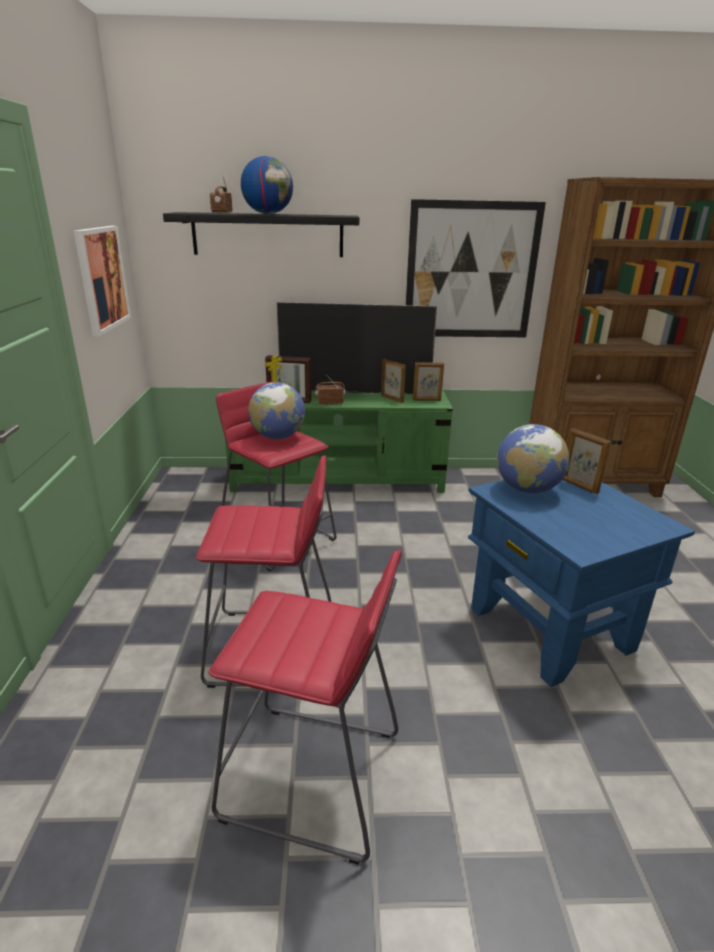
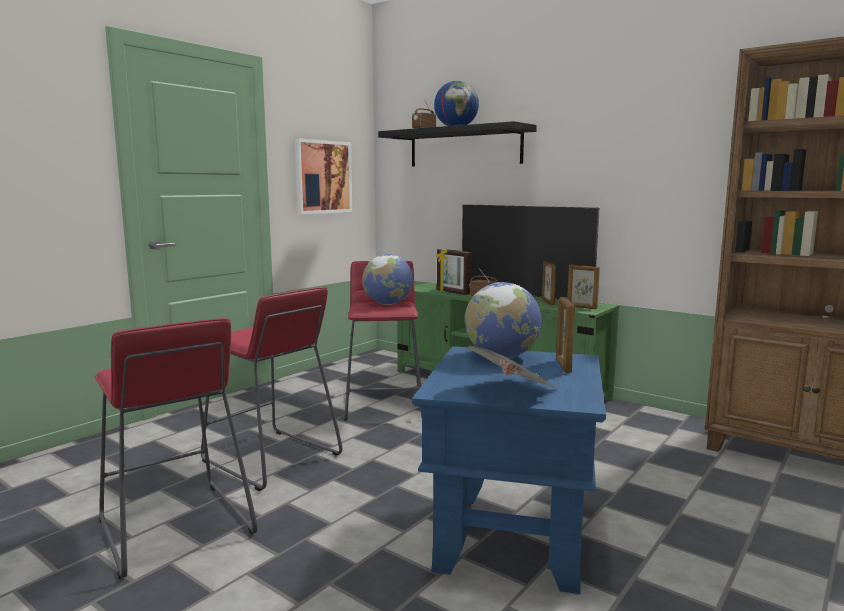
camera: 40 degrees right, 15 degrees down
(471, 271) = (649, 173): picture -> none
(615, 530) = (512, 392): none -> newspaper

